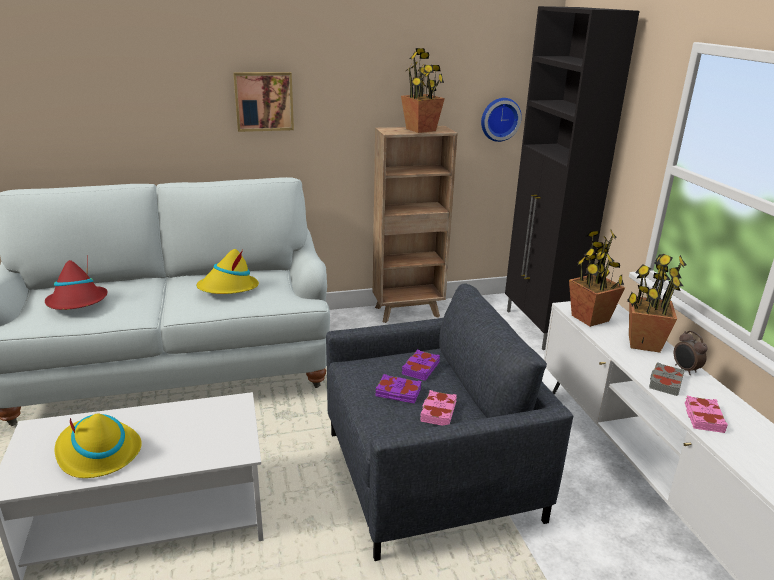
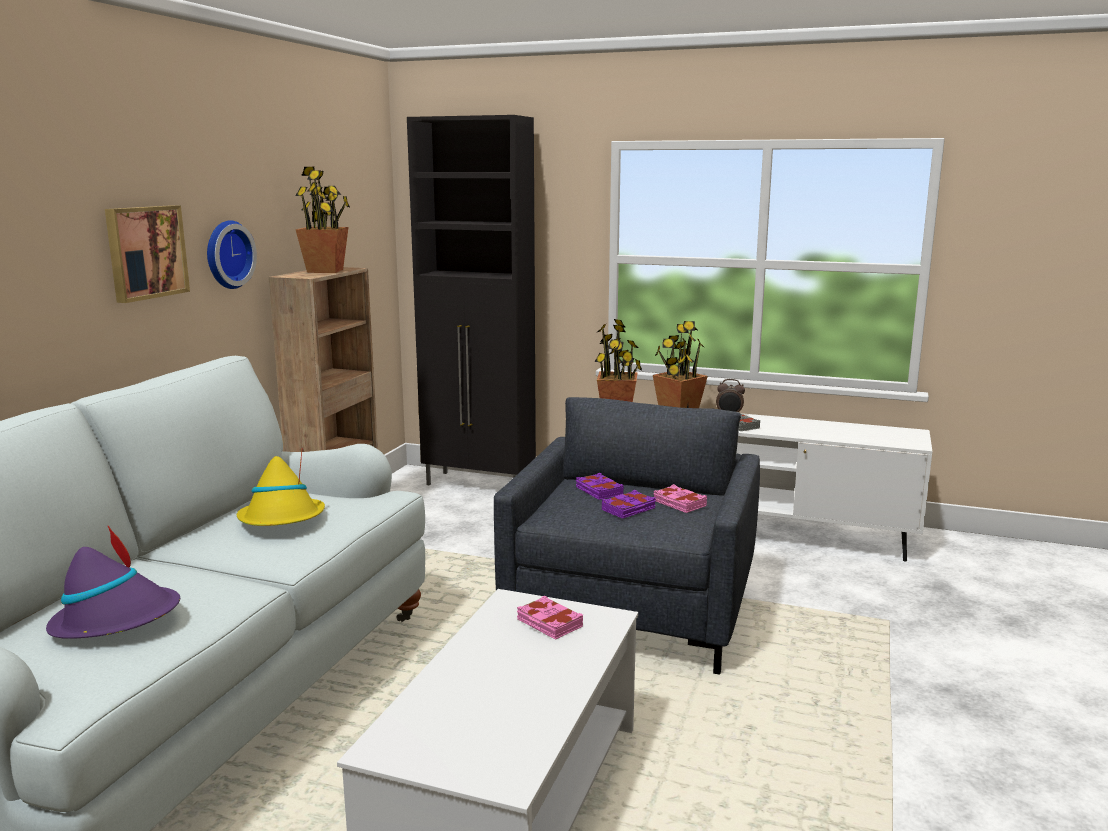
camera: 55 degrees left, 10 degrees down
(78, 303) = (117, 620): red hat -> purple hat
(97, 452) = (506, 705): yellow hat -> none
(499, 119) = (363, 253): wall clock -> wall clock (226, 254)
(703, 418) = (792, 431): pink book -> pink book (549, 623)

